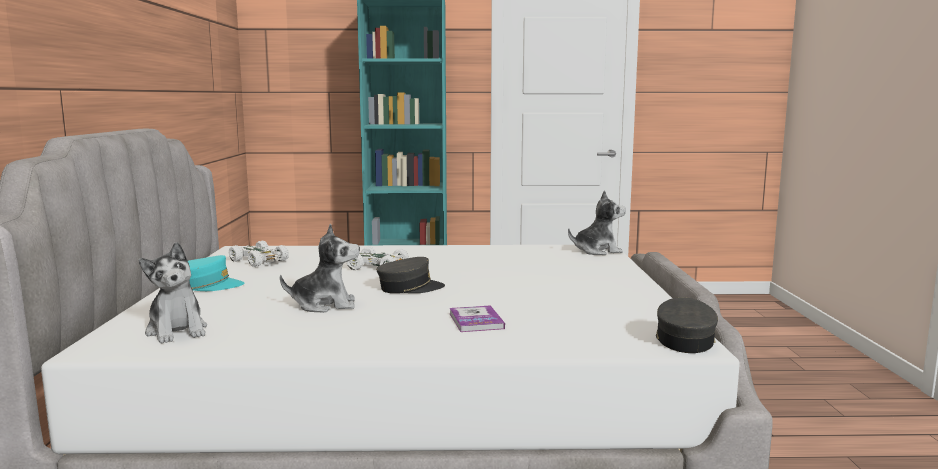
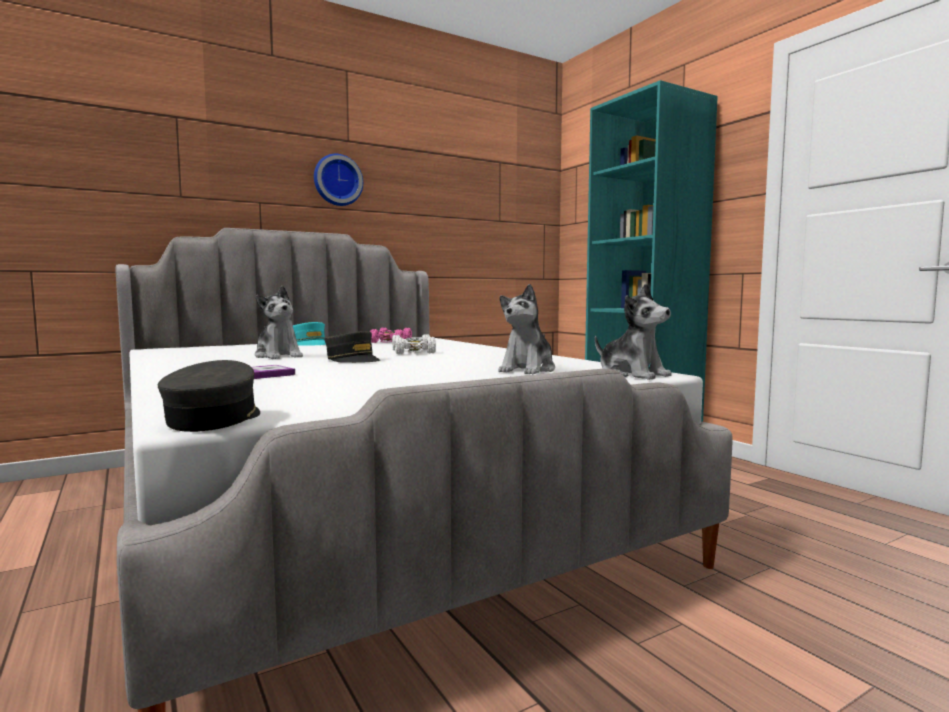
camera: 60 degrees right, 5 degrees down
(119, 50) = (337, 180): none -> wall clock
(177, 331) = (197, 351): plush toy -> plush toy (528, 370)
(260, 261) = (391, 342): white toy car -> pink toy car
(684, 340) = (214, 419): grey cap -> grey cap turned 75 degrees counterclockwise

